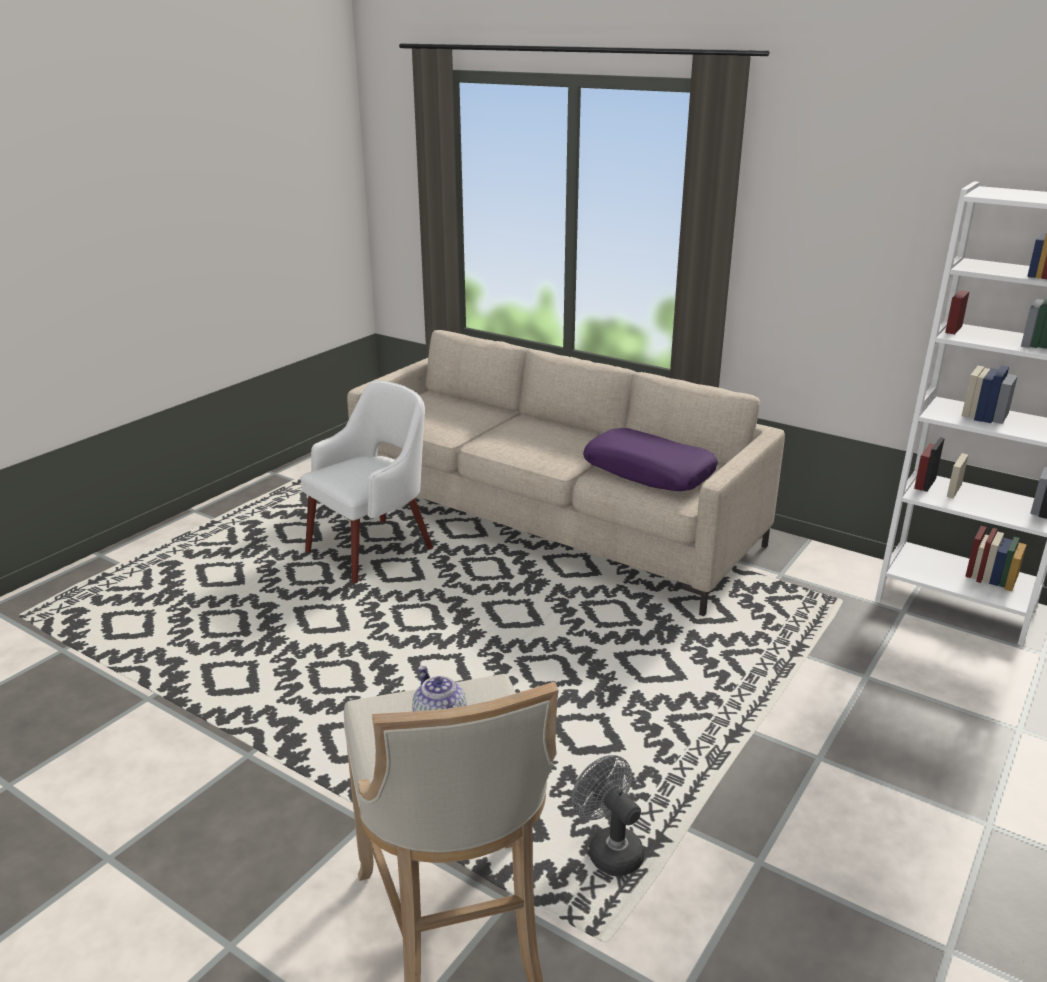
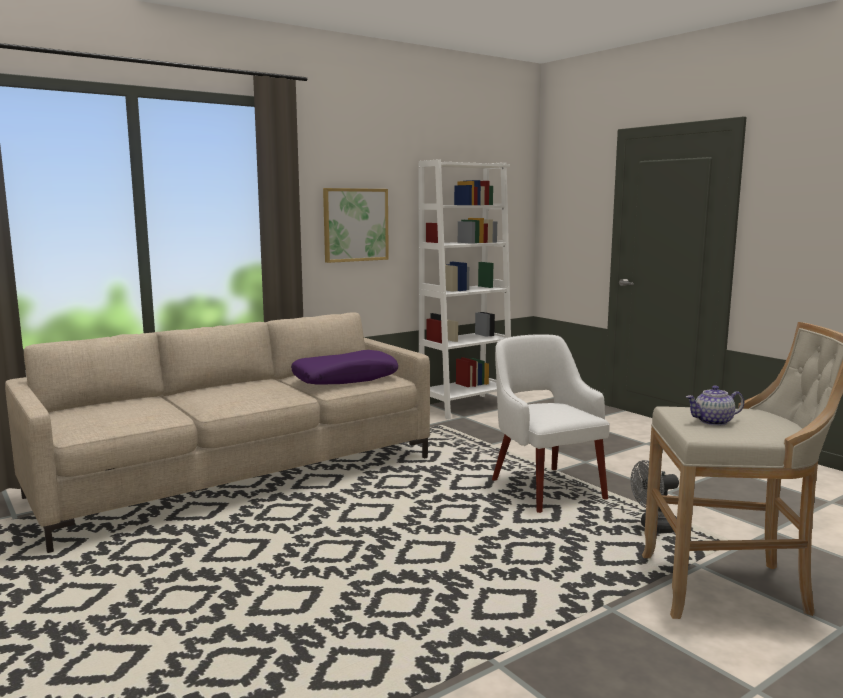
camera: 70 degrees left, 15 degrees down
(372, 549) = (175, 558): white armchair -> white armchair (546, 488)
(837, 271) = (355, 225): none -> picture

